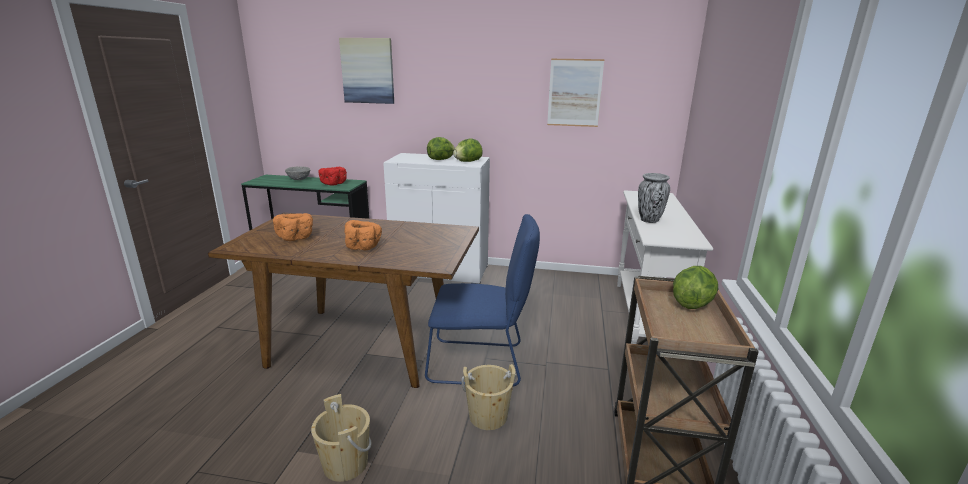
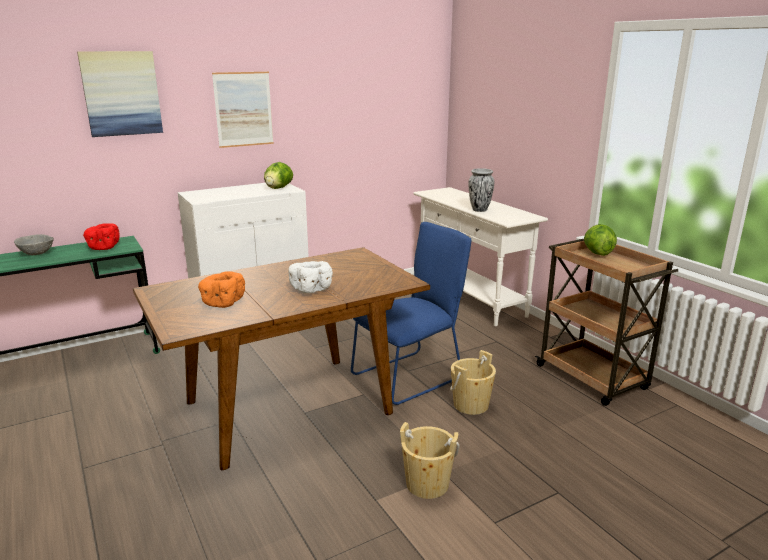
camera: 40 degrees left, 0 degrees up
(363, 247) = (311, 289): orange bowl -> white bowl
(441, 159) = (246, 191): lettuce -> none
(574, 93) = (358, 103): picture -> picture (243, 109)

